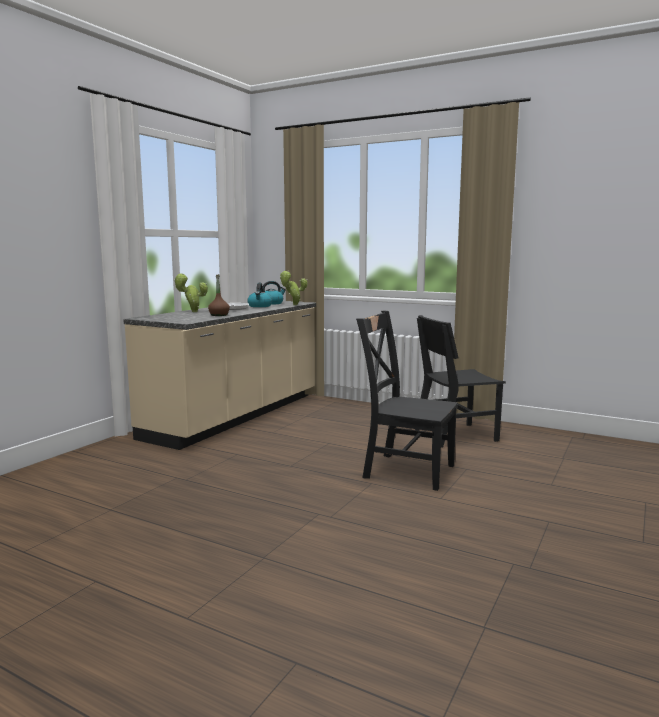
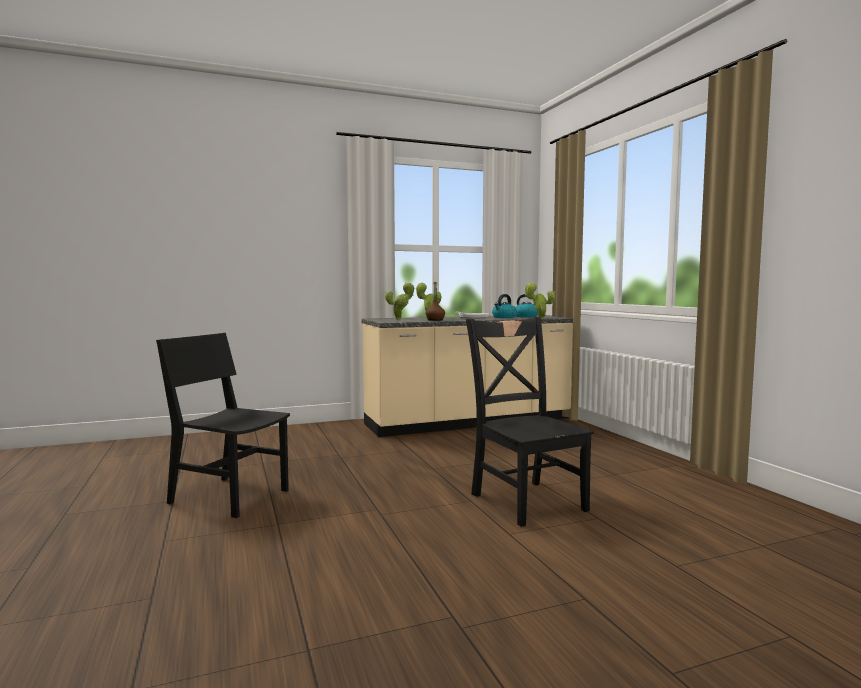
camera: 40 degrees right, 5 degrees down
(176, 316) = (400, 319): none -> potted plant
(455, 435) = (657, 485): black chair -> black chair (229, 496)

